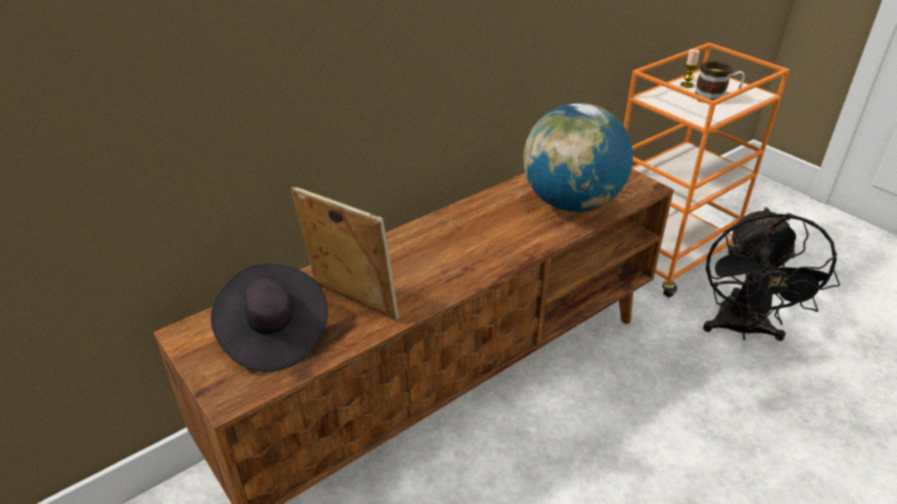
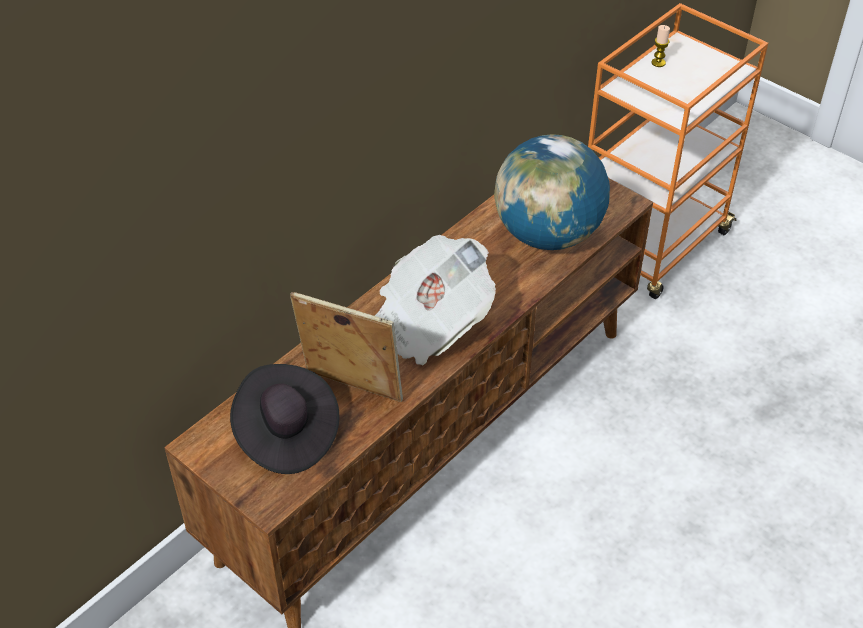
camera: 10 degrees left, 10 degrees up
(442, 258) = (427, 323): none -> newspaper
(716, 98) = (691, 82): mug -> none
(742, 330) = (736, 329): black fan -> none

